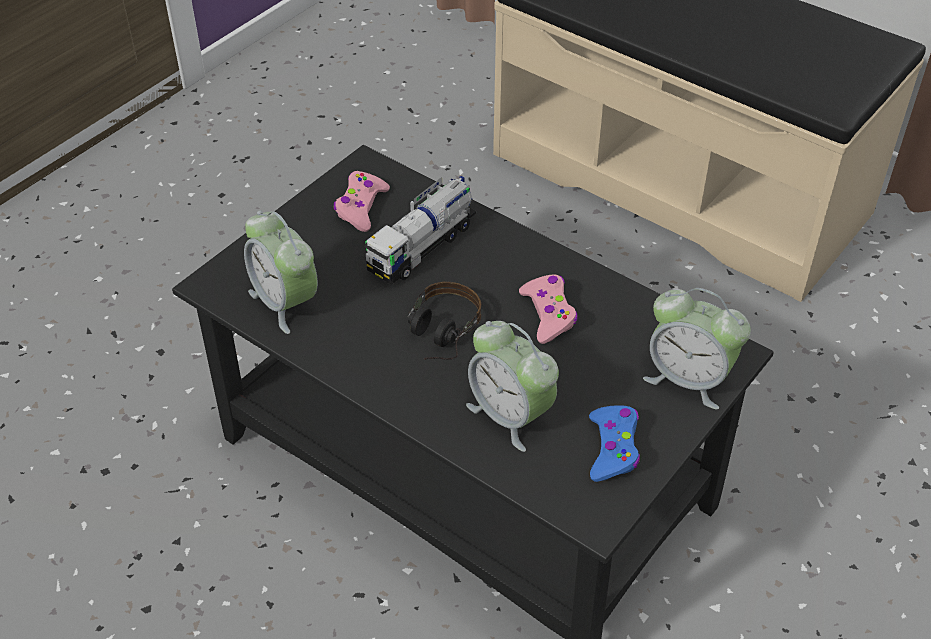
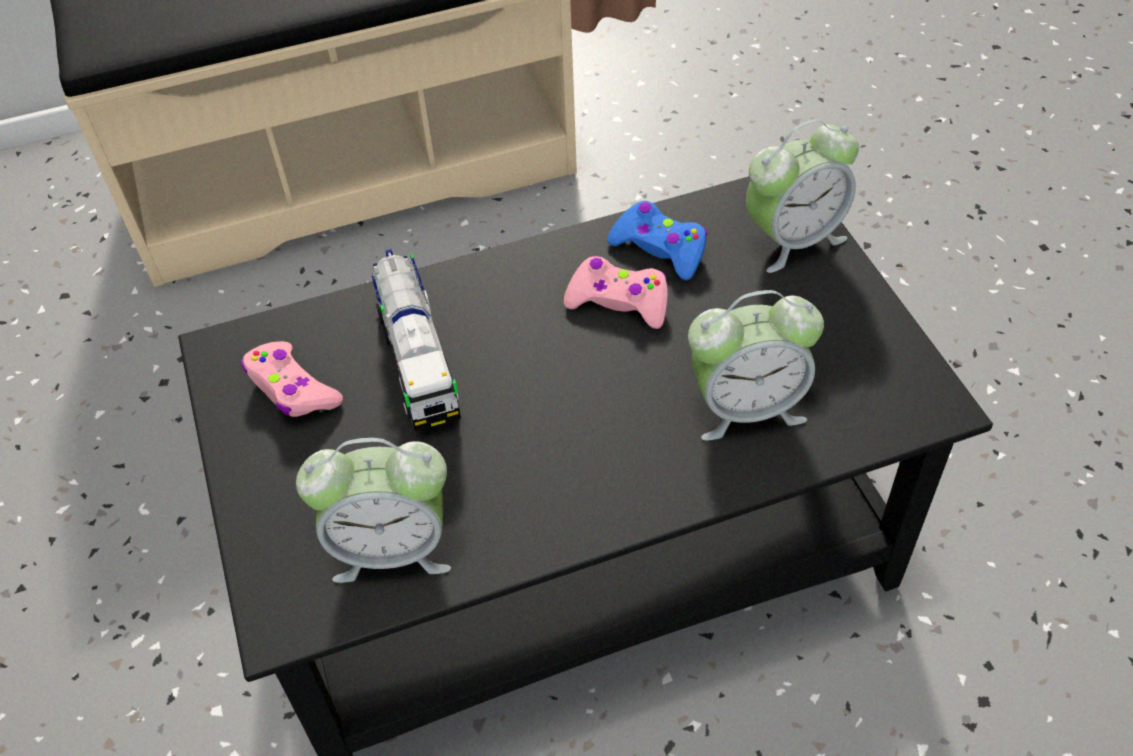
camera: 55 degrees left, 5 degrees up
(438, 337) = (578, 415): headphones -> none
(613, 448) = (849, 343): blue game controller -> blue game controller (660, 248)

